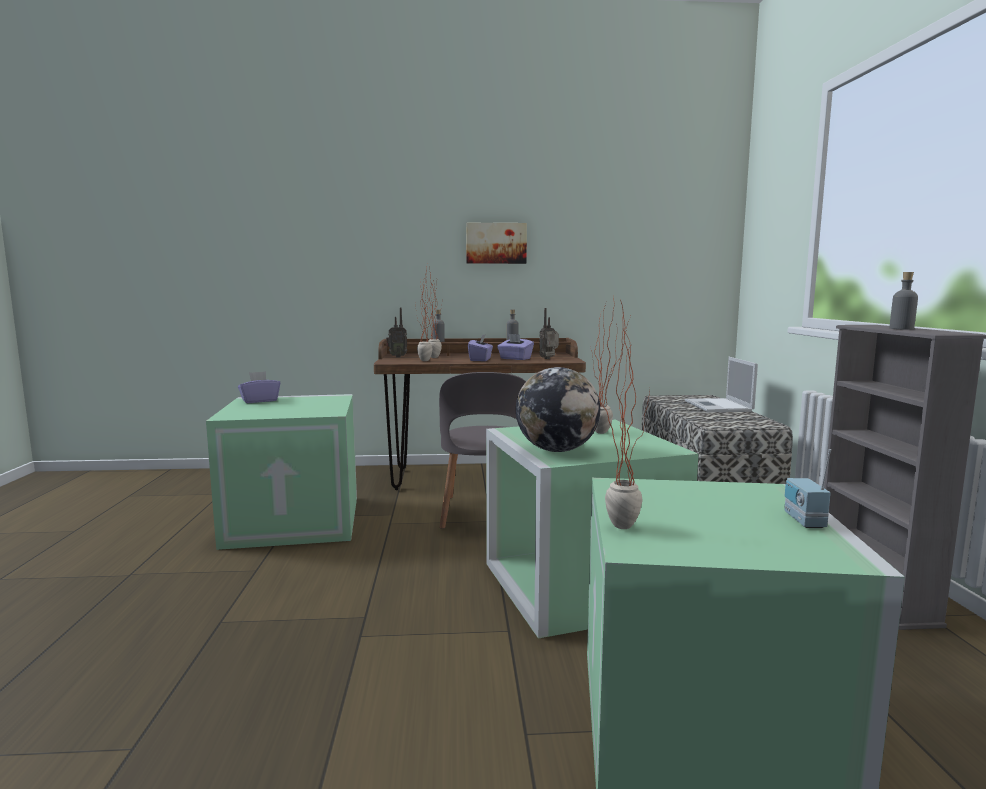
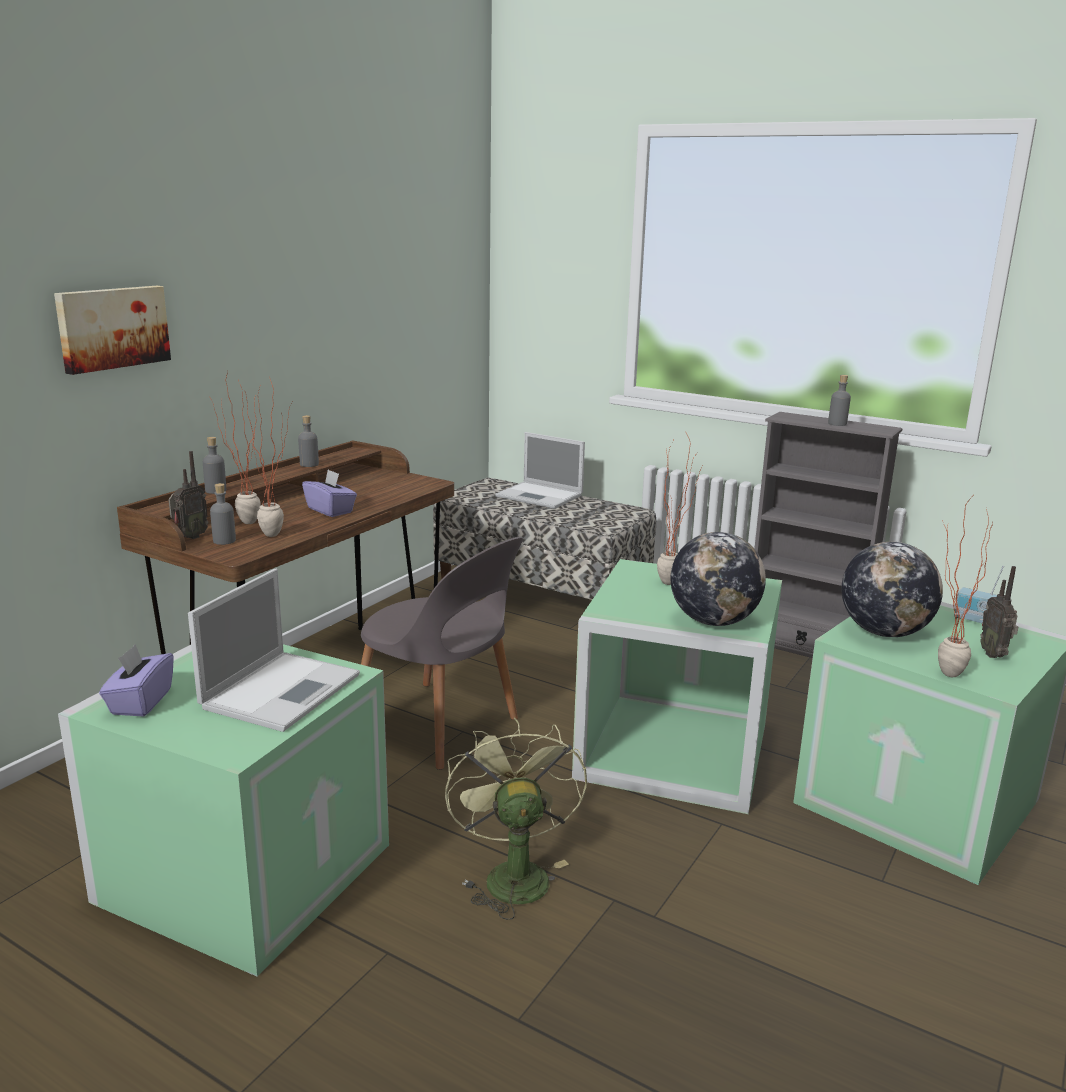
camera: 55 degrees left, 10 degrees up
(298, 410) = (282, 690): none -> laptop
(359, 578) = (512, 874): none -> green fan
(402, 359) = (224, 541): none -> grey bottle
(496, 243) = (254, 309): picture -> picture (112, 328)
(515, 358) = (359, 495): purple tissue box -> none
(549, 358) = (395, 484): radio -> radio (994, 654)
(666, 493) = (884, 632): none -> globe

